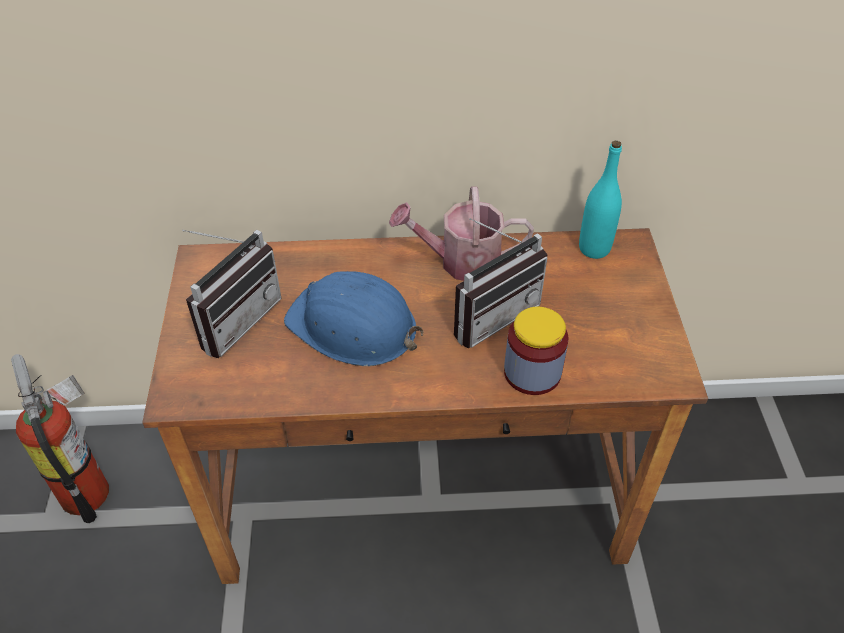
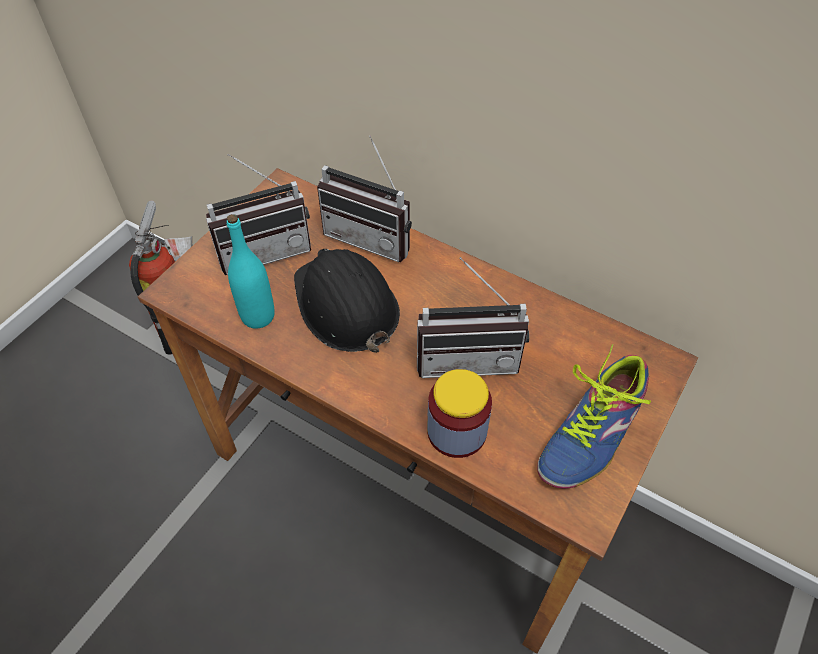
camera: 35 degrees right, 5 degrees up
(325, 261) = (372, 236): none -> radio
(353, 327) = (345, 305): blue hard hat -> black hard hat
(461, 261) = (484, 295): watering can -> none
(594, 248) = (621, 348): turquoise bottle -> turquoise bottle (258, 316)
(627, 318) = (592, 432): none -> shoe

